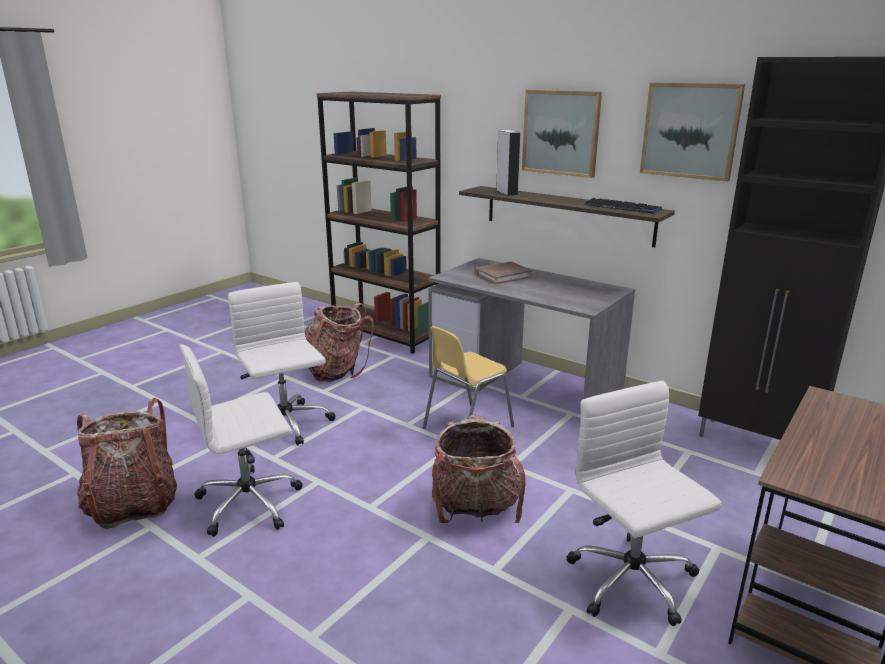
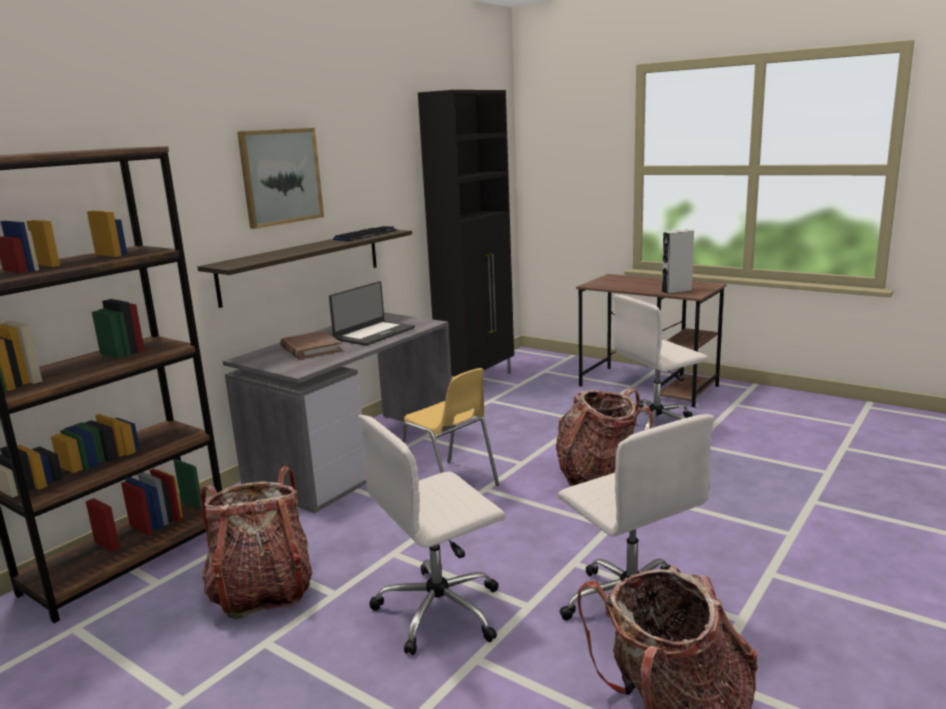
camera: 90 degrees left, 5 degrees down
(506, 193) = (261, 257): grey speaker -> grey speaker (676, 291)
(547, 291) = (374, 333): none -> laptop
(690, 130) = (379, 156): picture -> none

